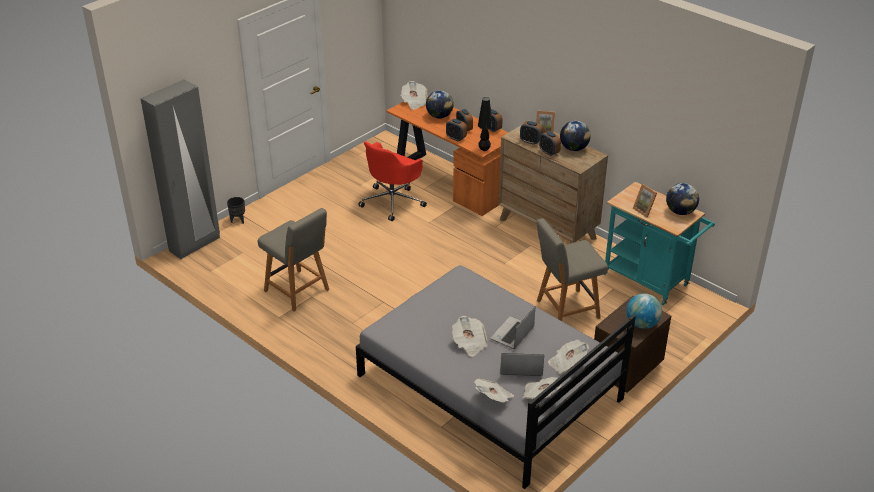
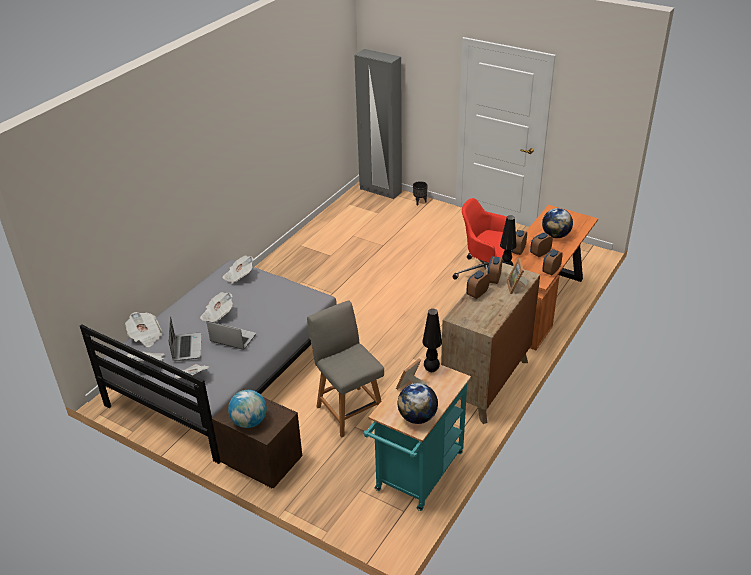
camera: 80 degrees right, 0 degrees up
(298, 291) = (335, 248): grey chair -> none
(414, 102) = (574, 217): newspaper -> newspaper (239, 276)
(574, 148) = (493, 311): globe -> none
(625, 198) = (431, 370): none -> black table lamp

